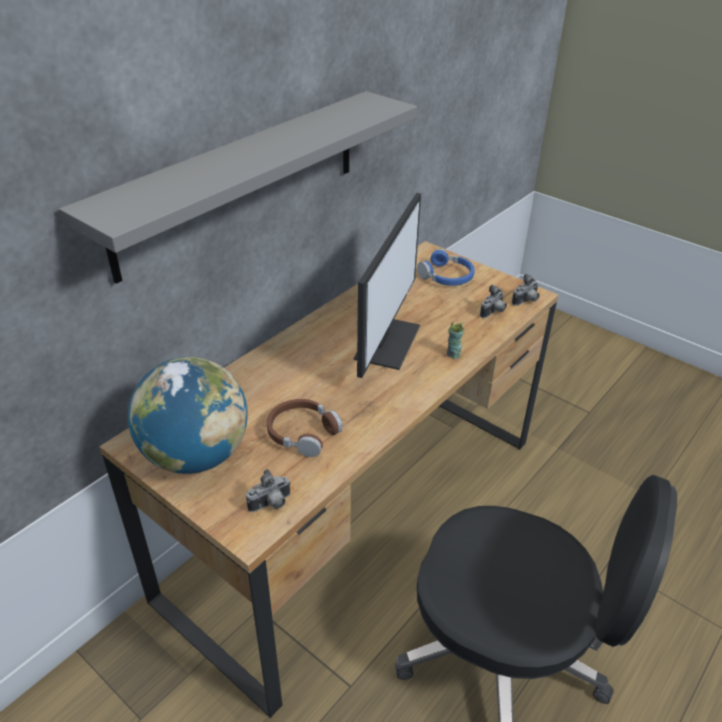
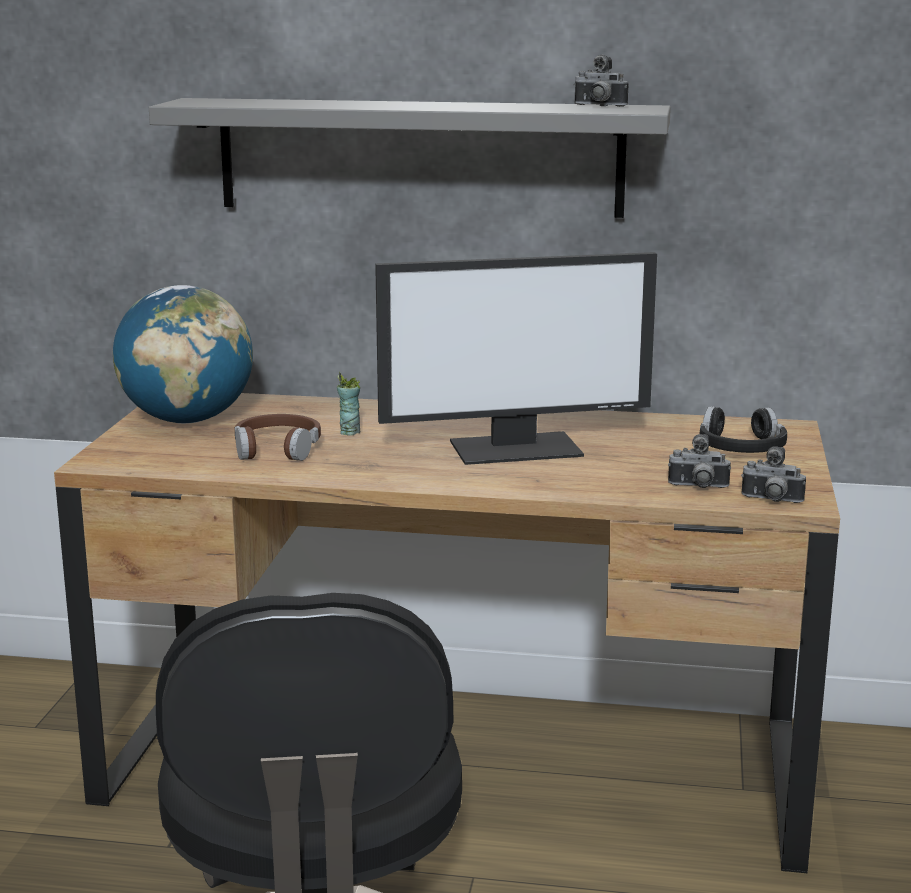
camera: 60 degrees right, 20 degrees down
(271, 504) = (147, 461): camera -> camera (598, 106)
(446, 276) = (741, 447): blue headphones -> black headphones
(453, 354) = (547, 484): cup -> cup (349, 432)

